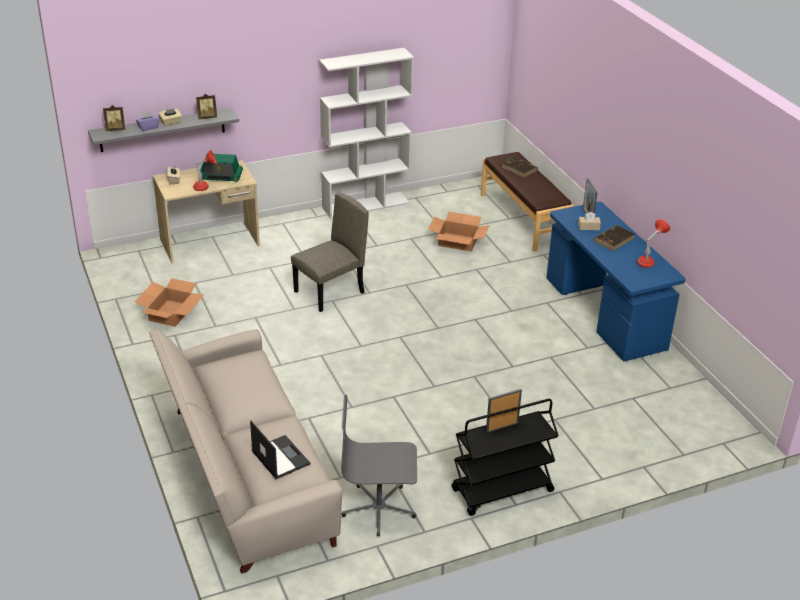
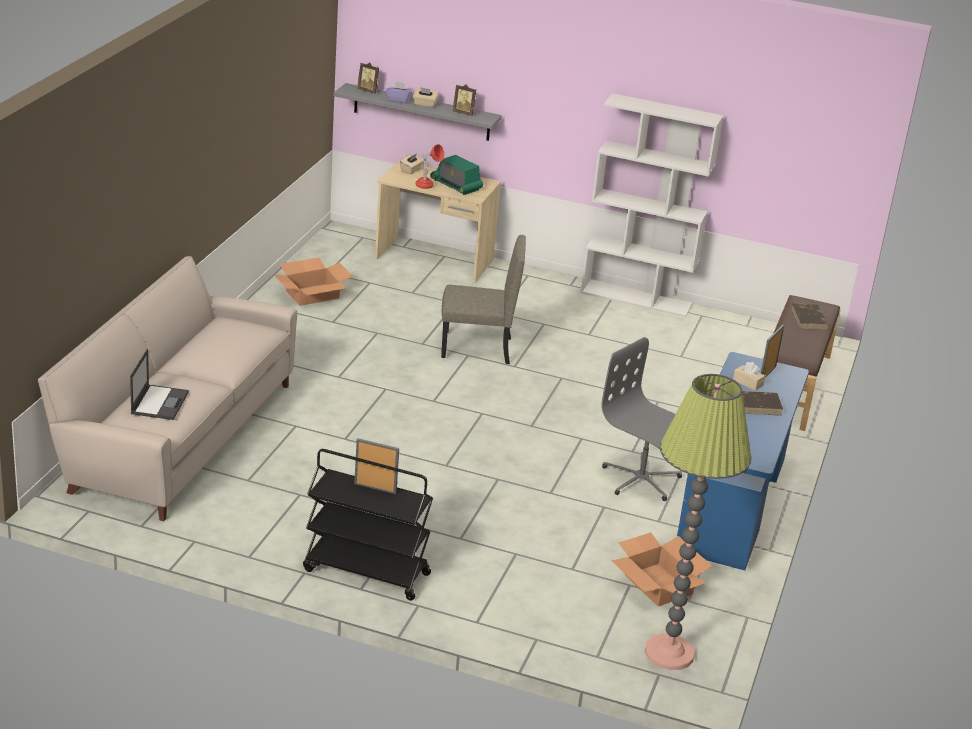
camera: 40 degrees right, 5 degrees down
(379, 509) = (240, 519): grey office chair -> grey office chair (641, 480)
(458, 242) = (679, 371): cardboard box -> cardboard box (658, 585)
(649, 262) = (757, 440): red table lamp -> none
(709, 426) = (669, 653): none -> floor lamp

